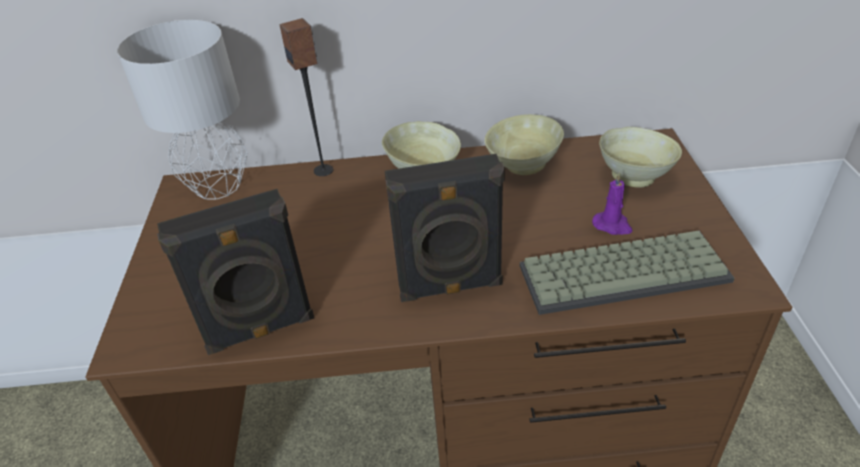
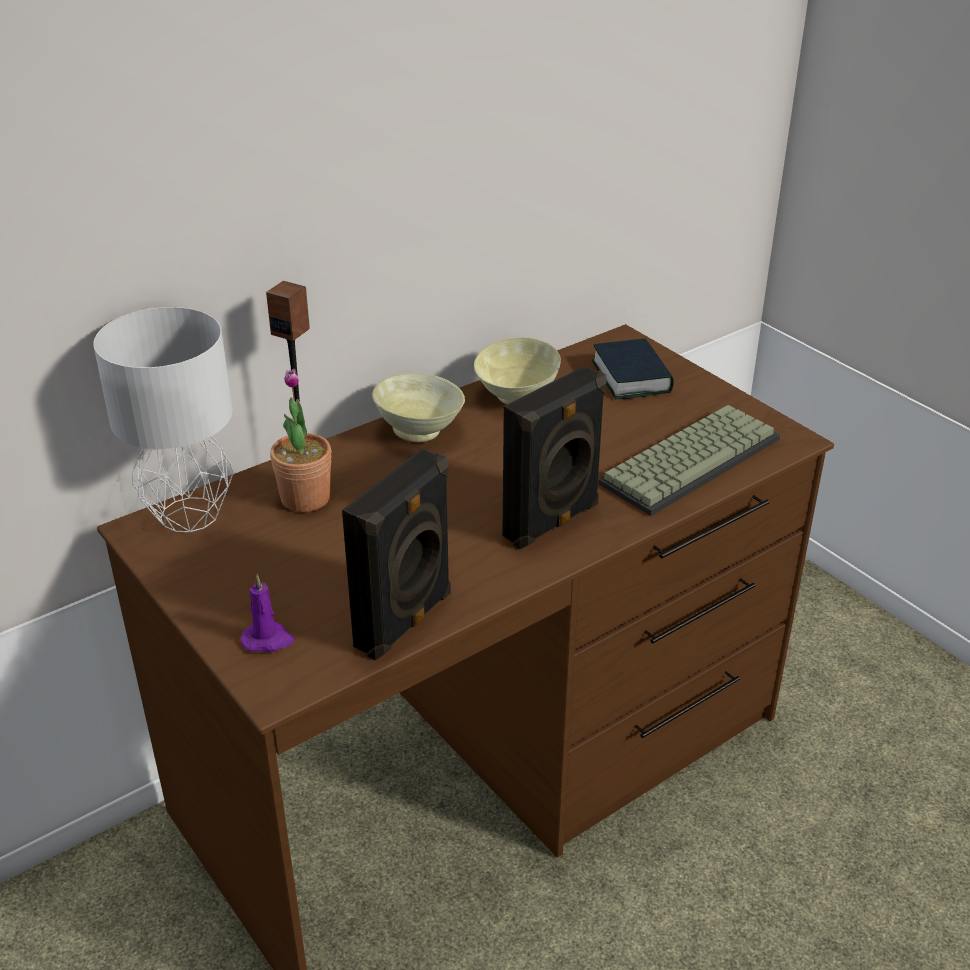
camera: 35 degrees left, 5 degrees down
(297, 199) = (305, 498): none -> potted plant
(612, 225) = (648, 425): purple candle -> purple candle (268, 640)
(635, 176) = (631, 377): beige bowl -> book

